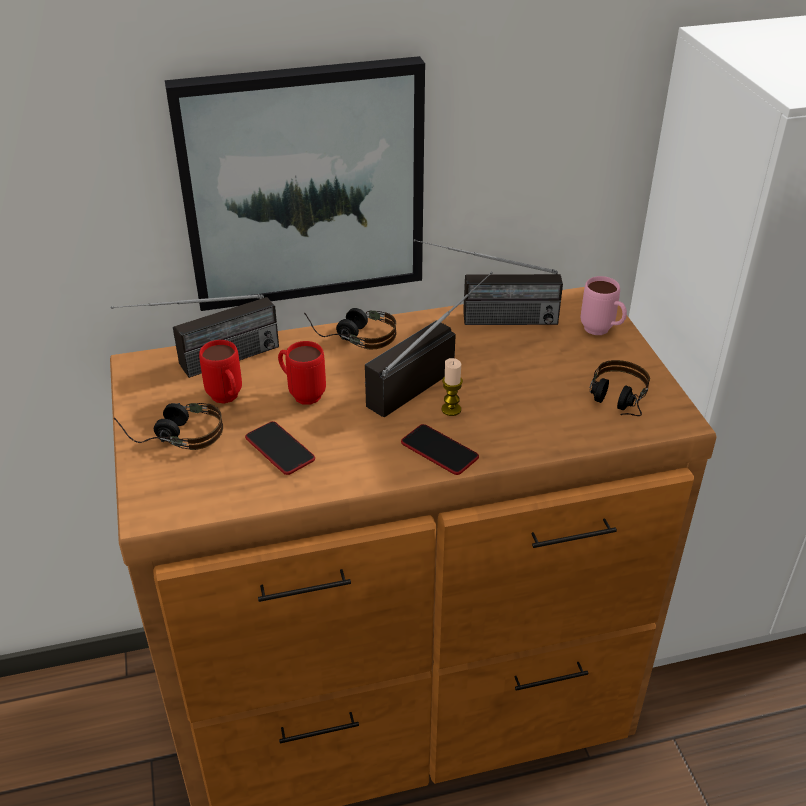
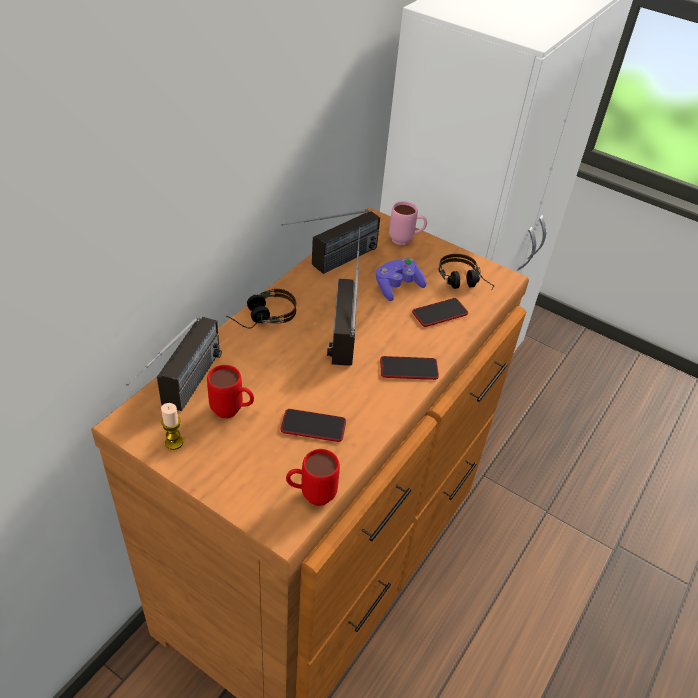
camera: 45 degrees left, 5 degrees up
(173, 435) = (226, 461): headphones -> none
(301, 394) = (278, 378): red mug -> red mug (311, 495)
(303, 185) = (205, 212): picture -> none
(451, 409) = (383, 337): candle -> candle (174, 442)
(530, 371) = (397, 287): none -> purple game controller
(546, 417) = (440, 313): none -> phone

